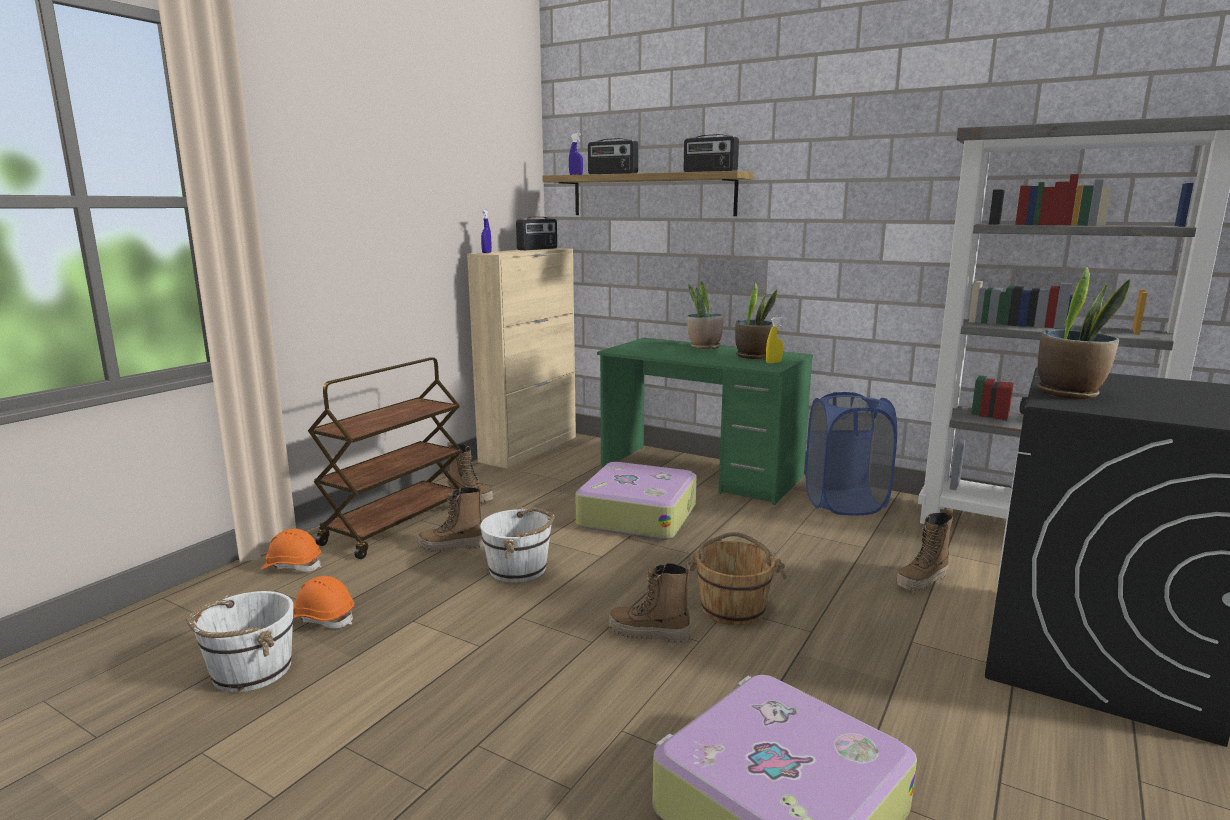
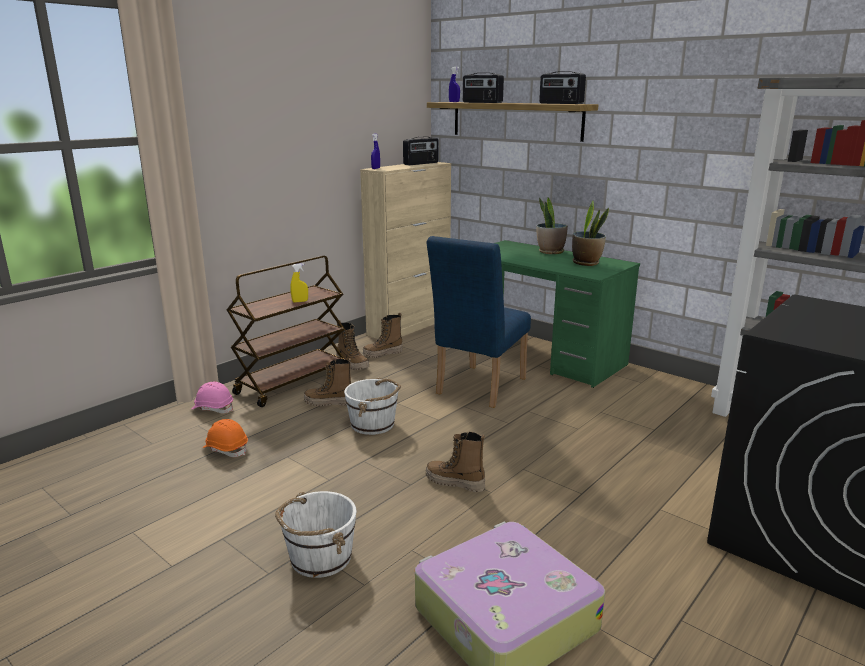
camera: 10 degrees right, 5 degrees up
(250, 671) = (171, 481): white bucket -> white bucket (319, 558)
(292, 566) = (213, 408): orange hard hat -> pink hard hat
(637, 515) = (477, 388): suitcase -> blue chair
(733, 607) = (526, 469): brown bucket -> none
(773, 362) = (600, 270): yellow spray bottle -> yellow spray bottle (300, 301)
(844, 503) = (653, 391): blue laundry basket -> none
(922, 582) = (690, 462): boot -> boot (382, 354)
(1069, 393) = (793, 324): potted plant -> none

